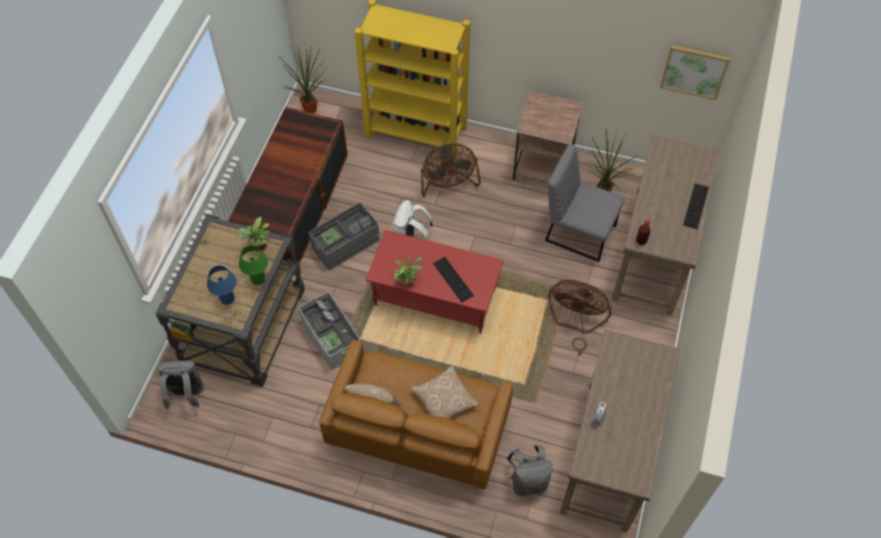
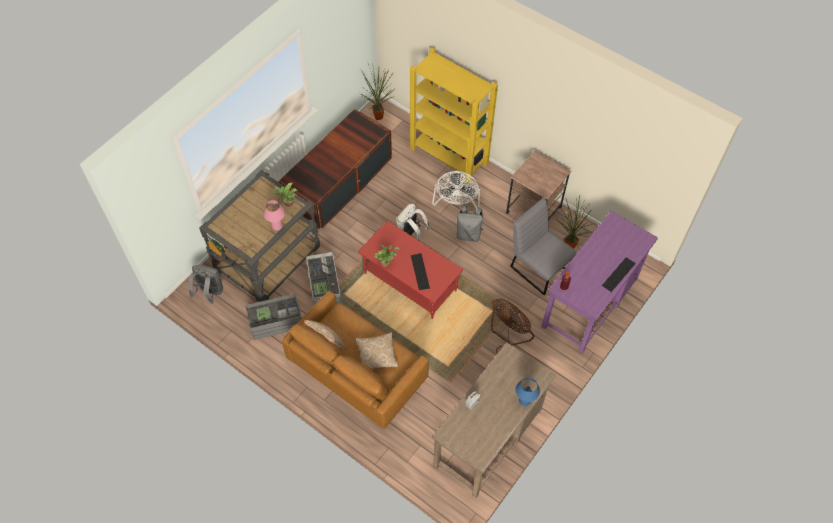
camera: 20 degrees right, 0 degrees up
(227, 299) = (251, 233): blue table lamp -> blue table lamp (524, 401)
(258, 279) = (277, 226): green table lamp -> pink table lamp
(345, 243) = (363, 222): grey storage box -> grey storage box (276, 321)
(445, 182) = (455, 200): brown fan -> white fan
(528, 481) = (420, 435): grey backpack -> grey backpack (468, 234)
(654, 253) = (590, 303): brown desk -> purple desk
(694, 71) = (653, 171): picture -> none

